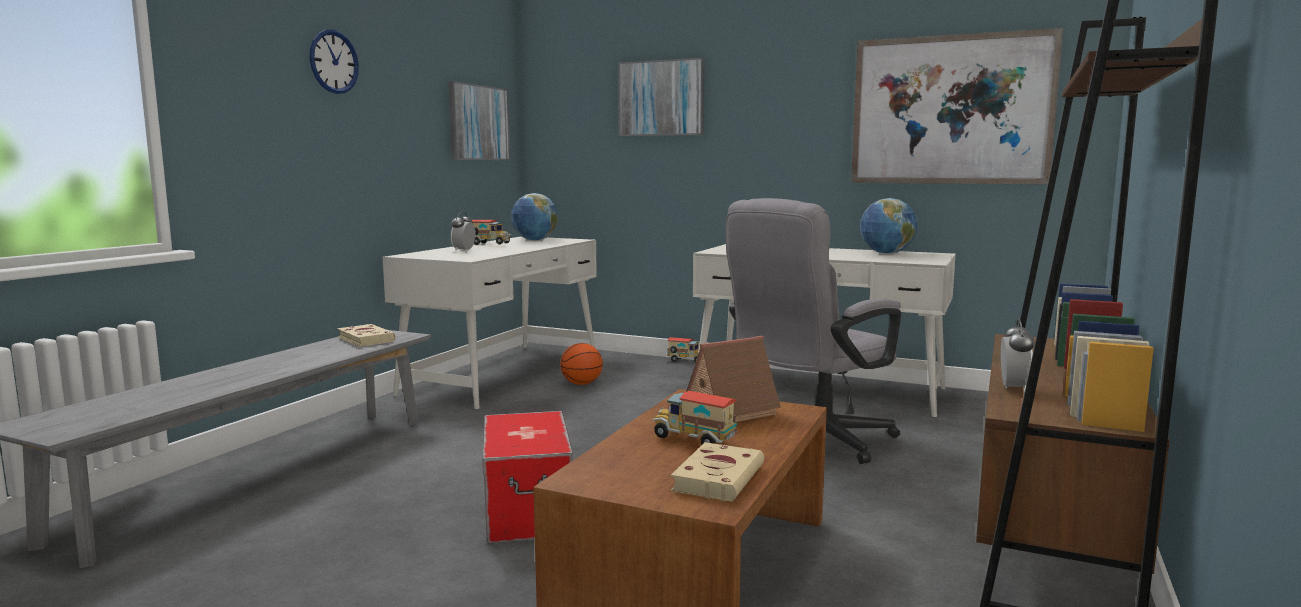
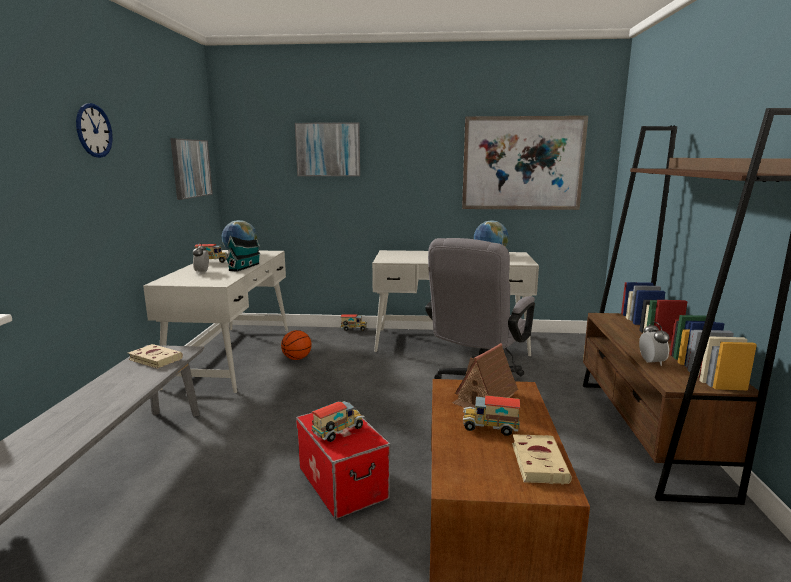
camera: 20 degrees left, 5 degrees up
(519, 434) = (338, 433): none -> toy truck
(521, 249) = (245, 267): none -> toy house

